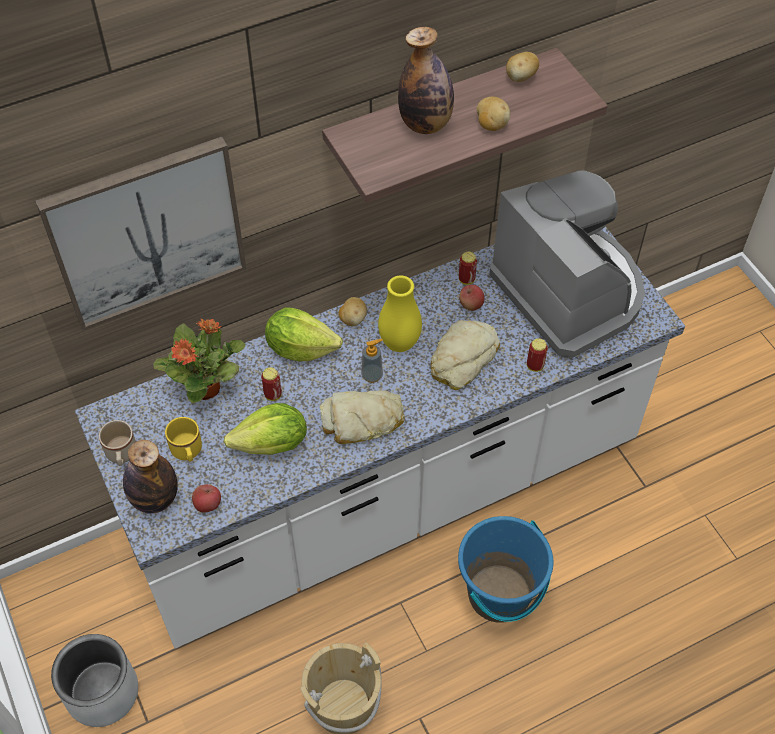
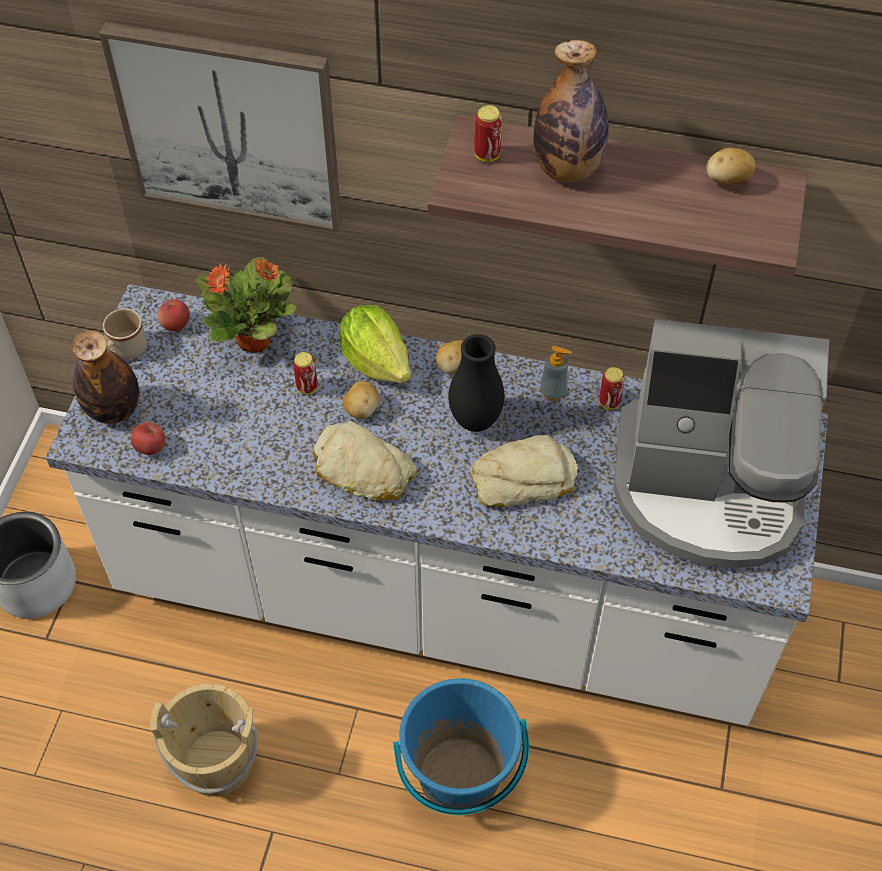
camera: 40 degrees right, 0 degrees up
(187, 452) = (181, 387): yellow mug -> none
(272, 445) = (259, 434): lettuce -> none
(372, 375) = (417, 433): soap dispenser -> soap dispenser (553, 392)
(399, 343) = (475, 420): yellow vase -> black vase
(471, 305) = (587, 431): apple -> apple (176, 325)
(491, 125) = (637, 210): potato -> potato (362, 409)
(535, 366) = (591, 538): can -> can (487, 155)
(569, 292) = (709, 488): coffee machine -> coffee machine turned 90 degrees clockwise

